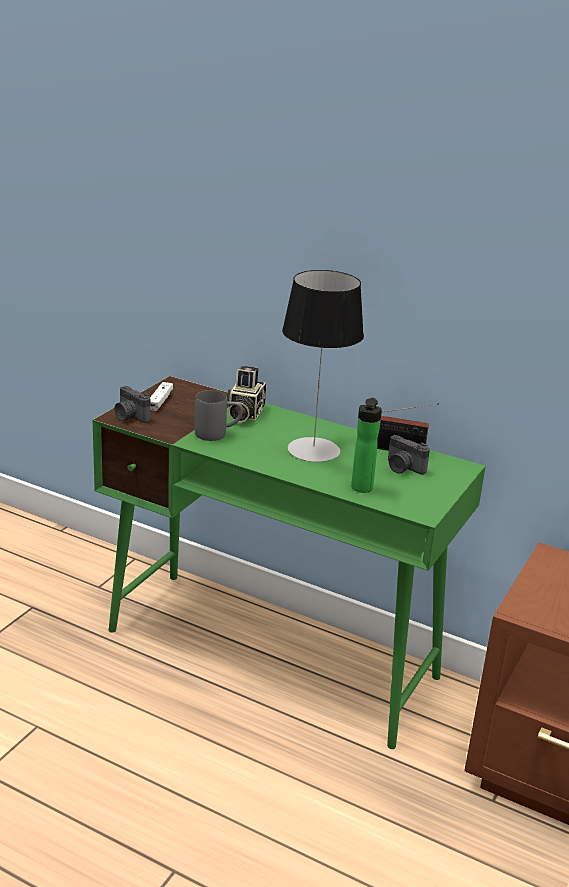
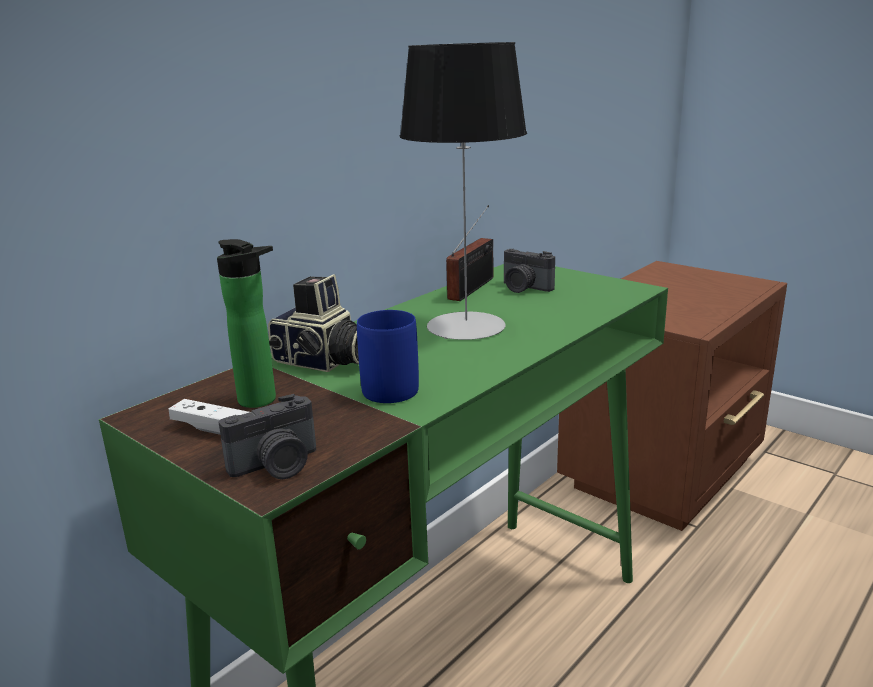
camera: 75 degrees left, 5 degrees down
(218, 434) = (393, 385): grey mug -> blue mug
(361, 489) = (582, 310): bottle -> bottle (262, 401)
(403, 468) = (524, 288): camera -> camera turned 75 degrees clockwise

